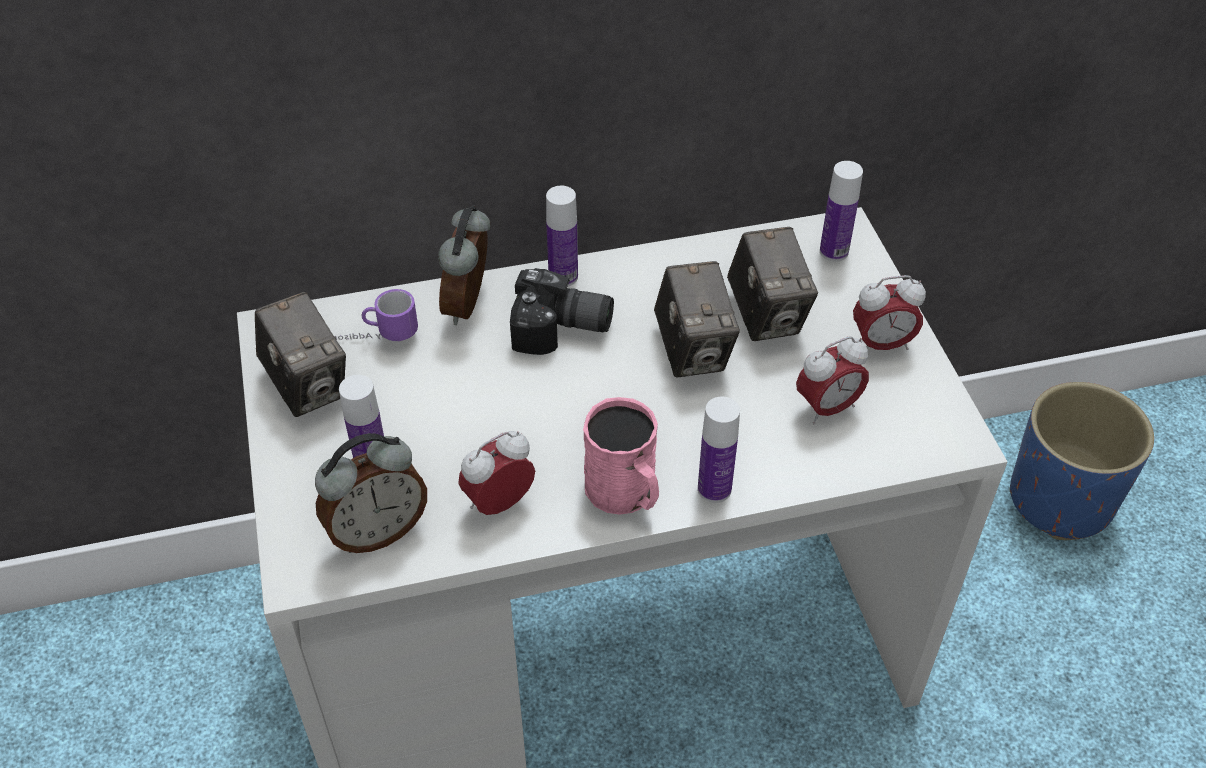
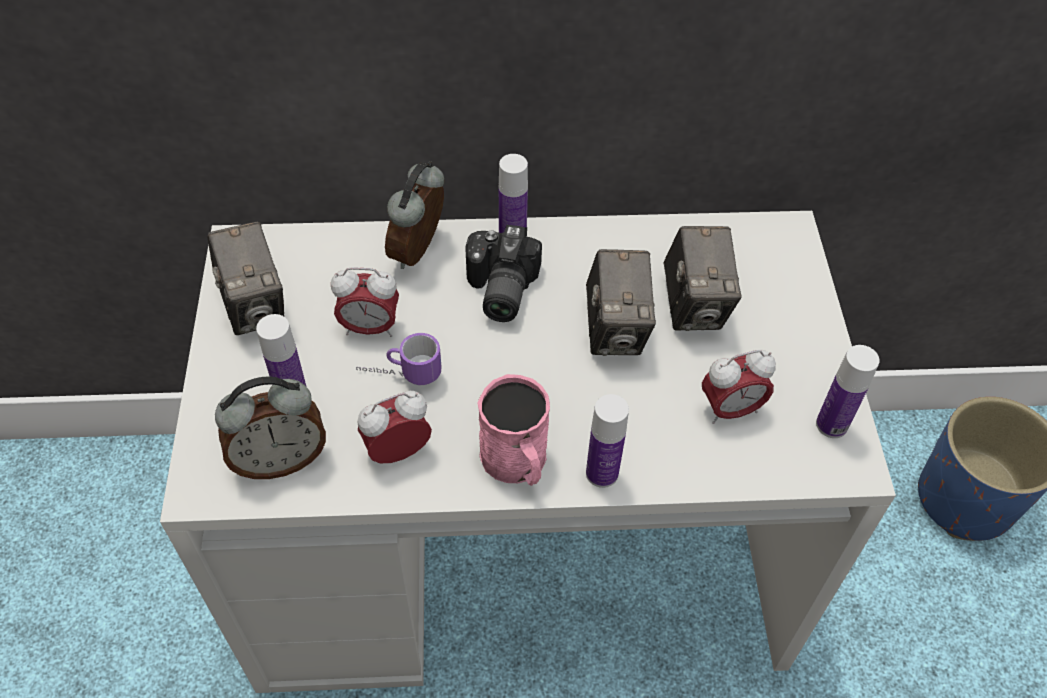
camera: 10 degrees right, 5 degrees up
(376, 338) = (327, 270): mug -> mug (399, 374)
(561, 331) = (498, 290): camera -> camera turned 75 degrees clockwise
(834, 251) = (774, 251): bottle -> bottle (831, 425)
(881, 345) = (798, 353): alarm clock -> alarm clock (370, 328)

